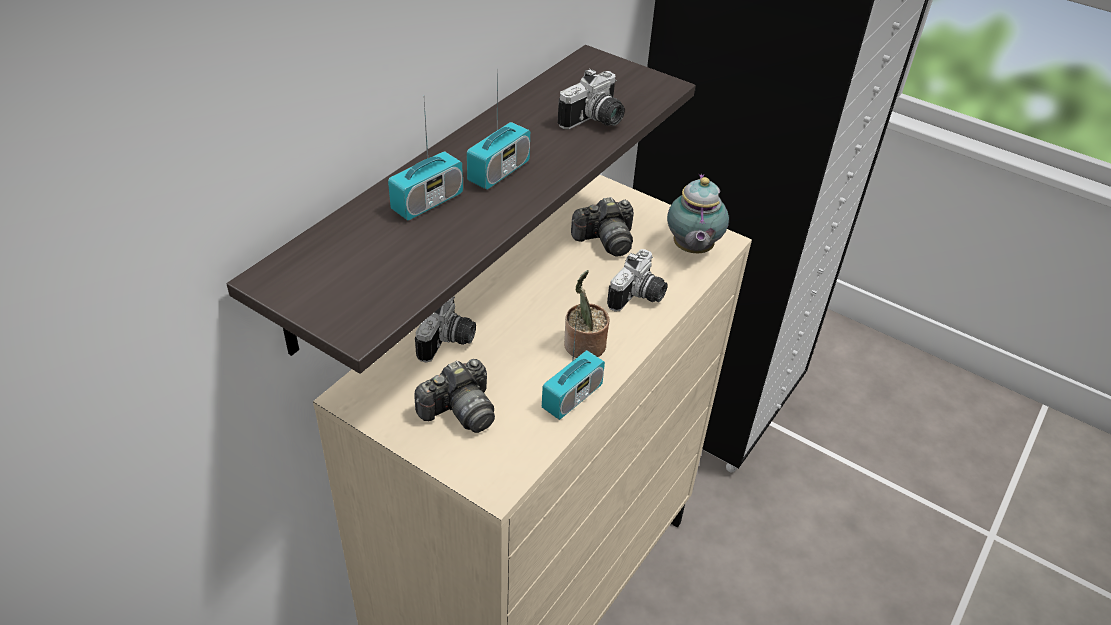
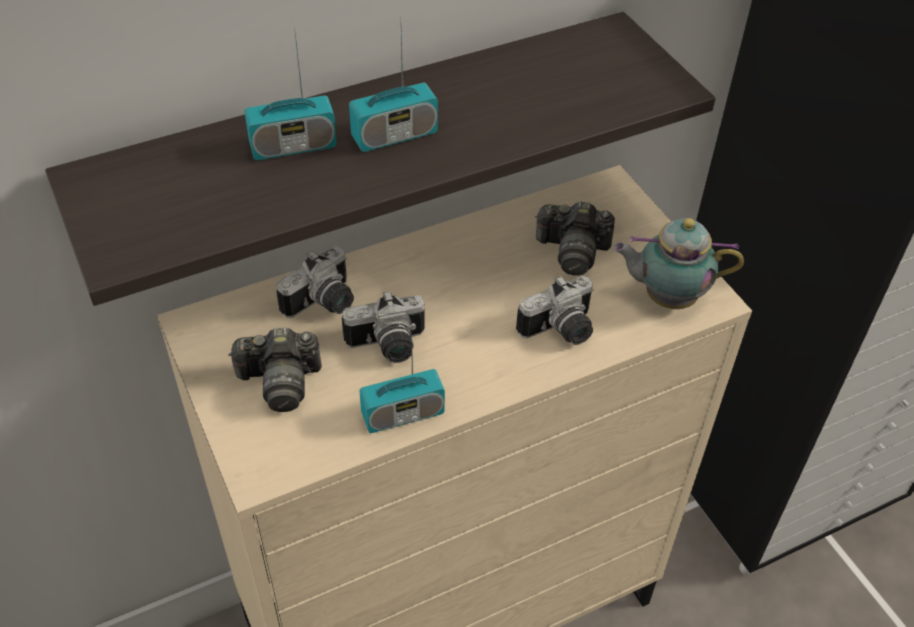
camera: 30 degrees right, 5 degrees up
(584, 347) = (457, 364): potted plant -> none
(595, 121) = (552, 109): camera -> camera (388, 347)
(691, 250) = (666, 297): teapot -> teapot turned 60 degrees clockwise

